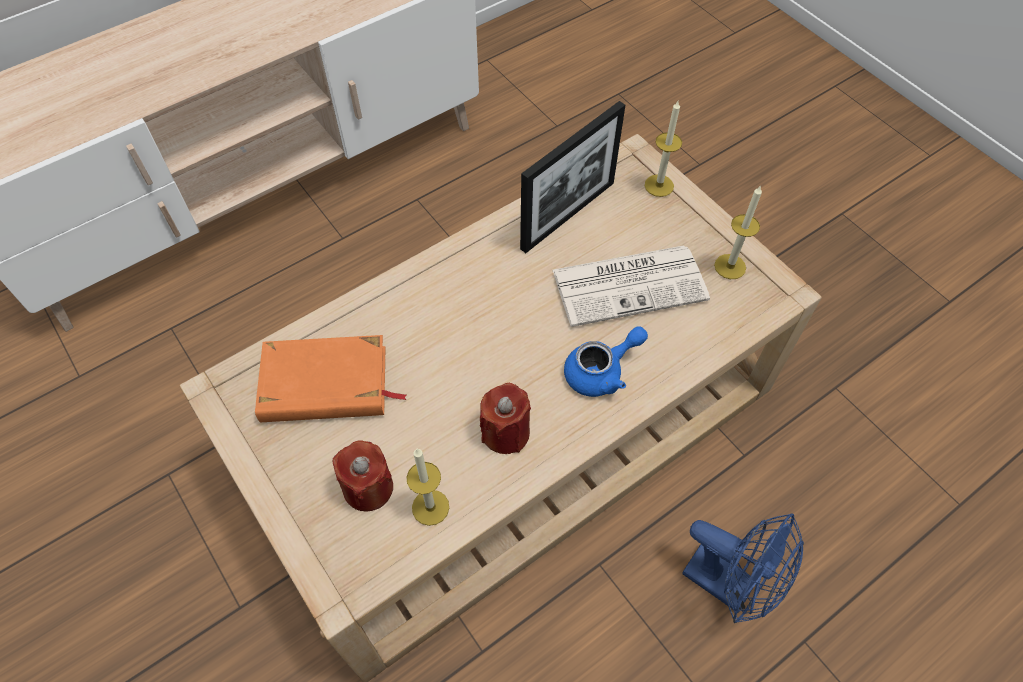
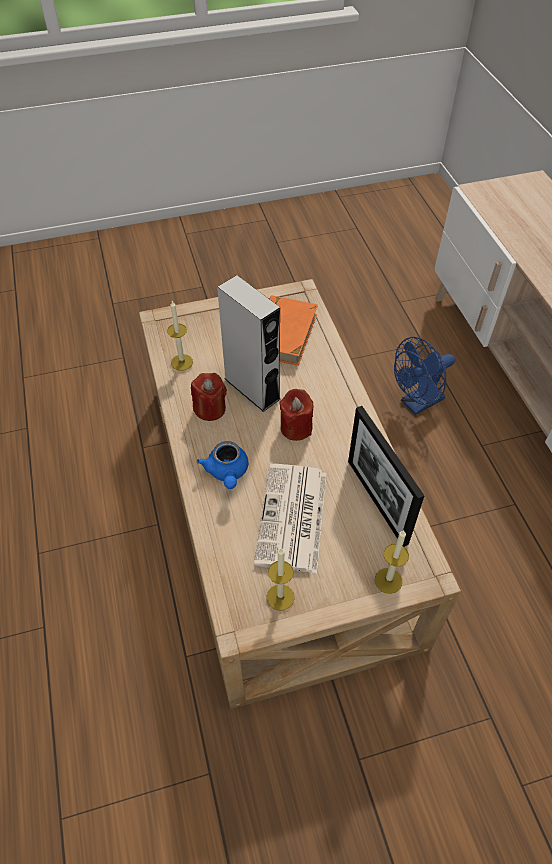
camera: 110 degrees right, 5 degrees down
(368, 488) = (209, 341): red candle -> red candle (296, 428)
(447, 392) = (252, 388): none -> grey speaker
(729, 585) = (103, 597): blue fan -> blue fan (417, 404)

